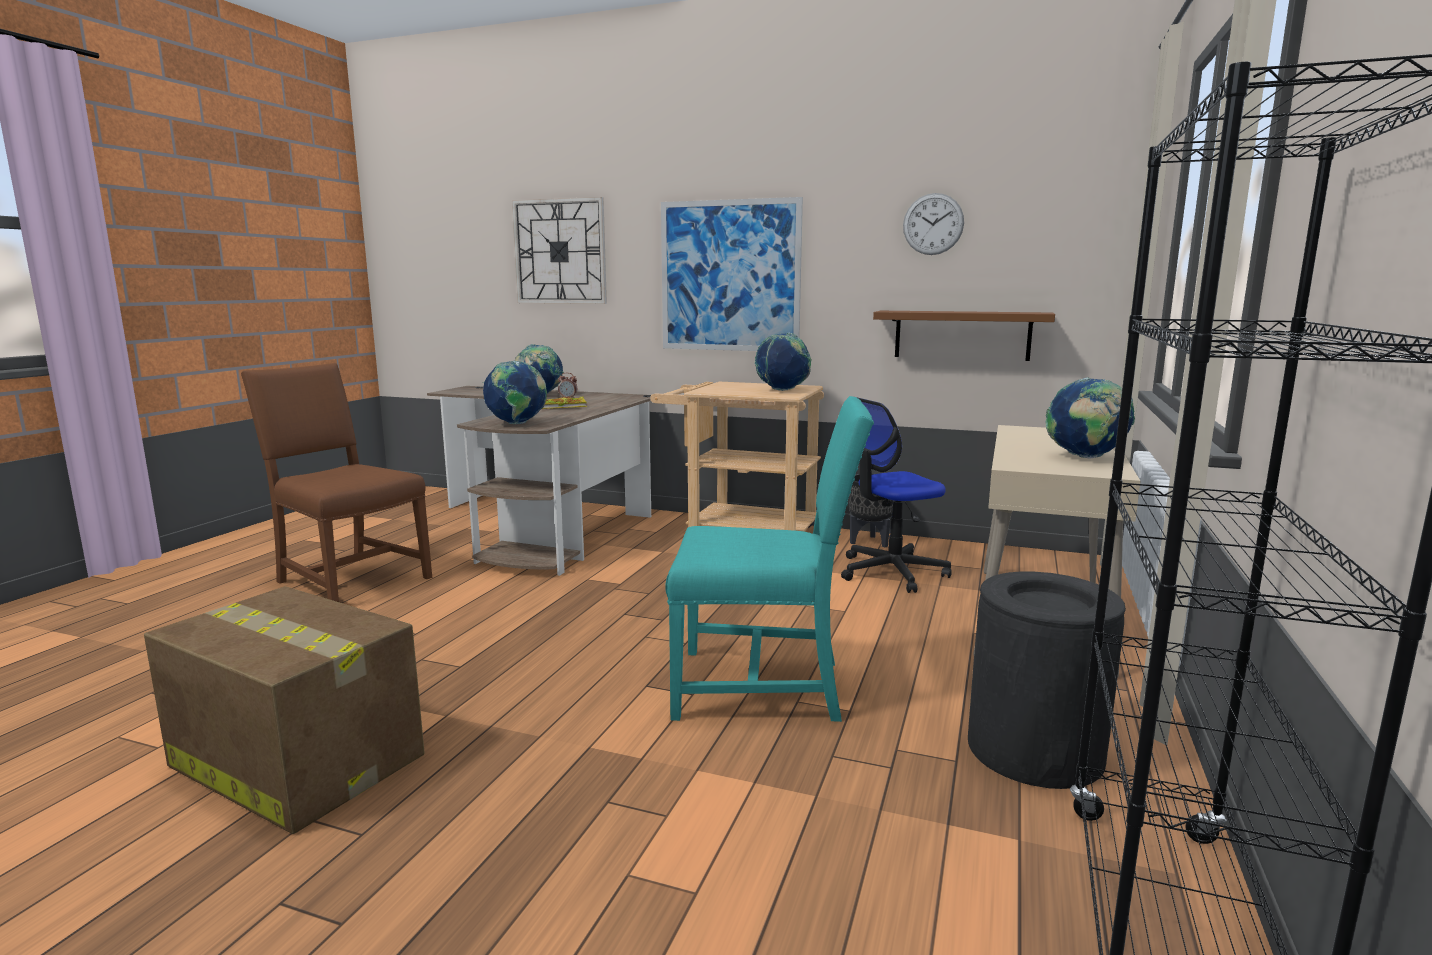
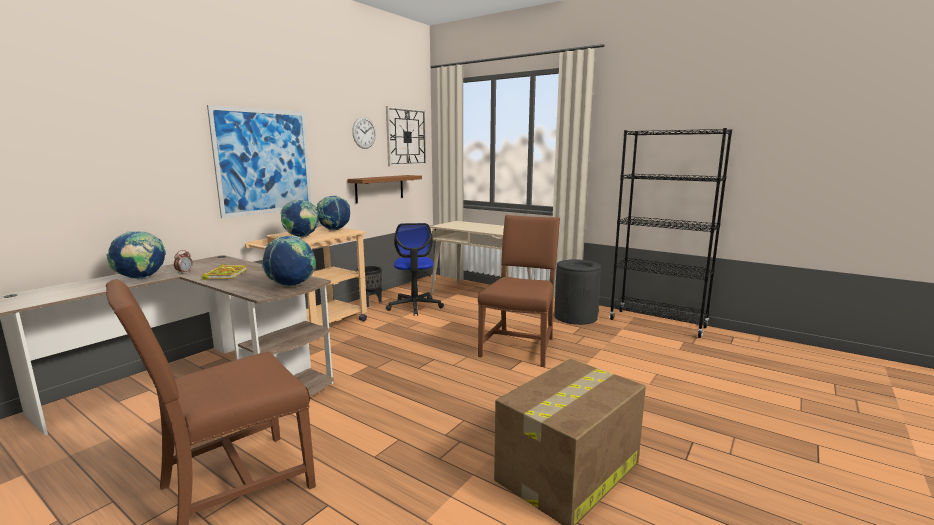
camera: 75 degrees left, 0 degrees up
(560, 252) = (102, 141): wall clock -> wall clock (406, 137)
(764, 686) = (520, 346): turquoise chair -> brown chair
(1085, 458) = (501, 227): globe -> globe (302, 237)

